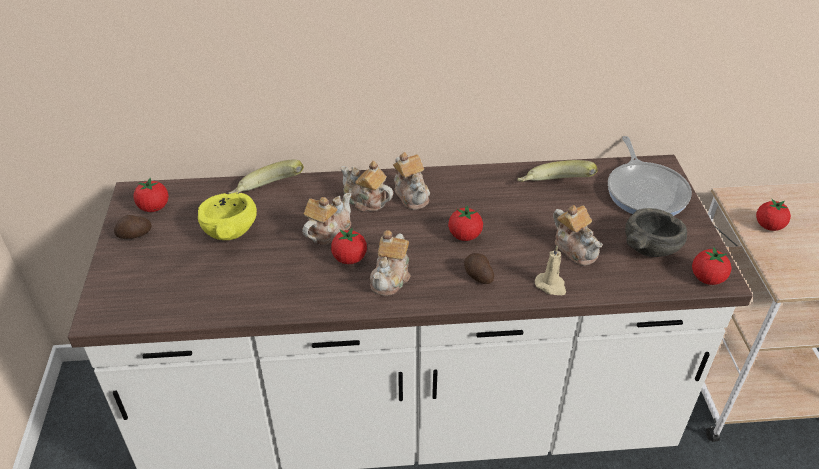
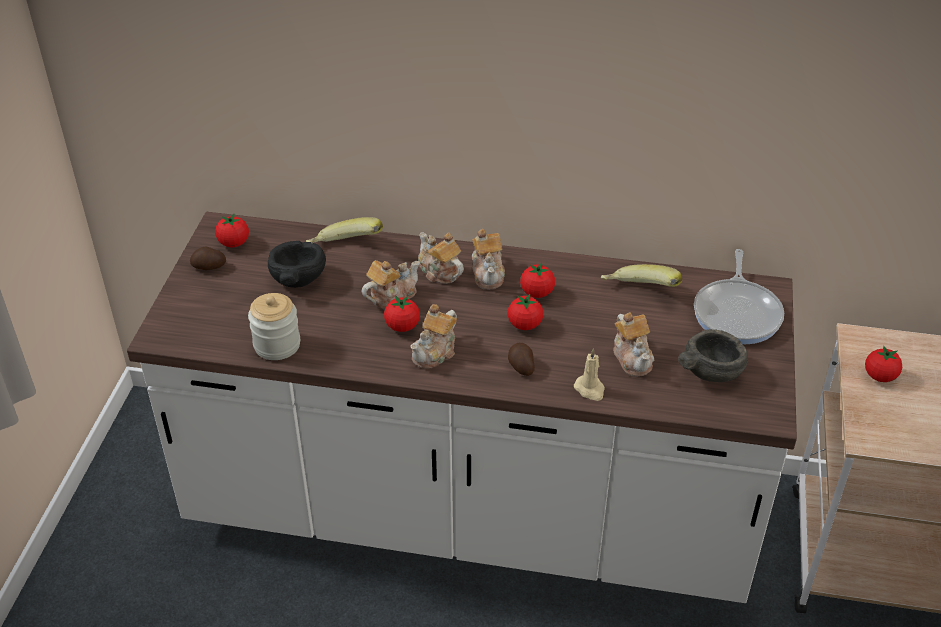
camera: 15 degrees right, 0 degrees up
(229, 231) = (297, 279): yellow bowl -> black bowl
(229, 300) = (277, 345): none -> jar
(707, 278) = (756, 413): tomato -> tomato (537, 293)

